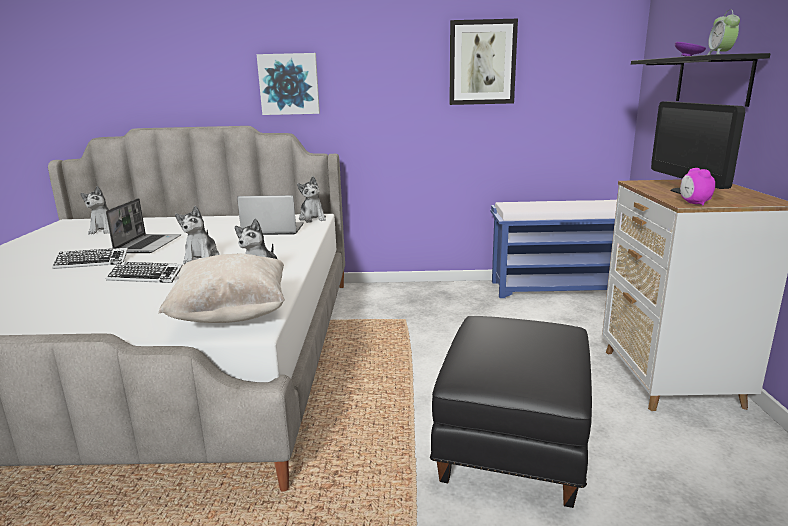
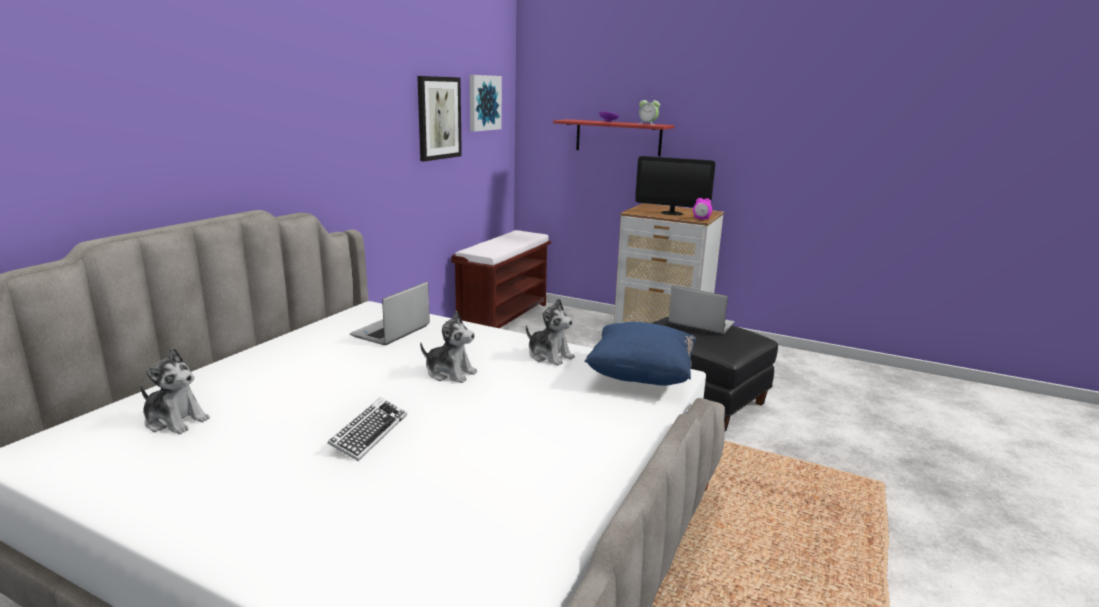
camera: 65 degrees left, 0 degrees up
(146, 277) = (484, 404): keyboard -> none
(148, 244) = (335, 396): laptop -> laptop (700, 324)
(232, 314) = (640, 377): beige pillow -> blue pillow
(289, 84) = (287, 148): picture -> picture (484, 103)
(312, 218) = (375, 310): plush toy -> none
(557, 288) = (503, 316): blue bench -> brown bench
(712, 80) = (618, 137): black shelf -> red shelf

